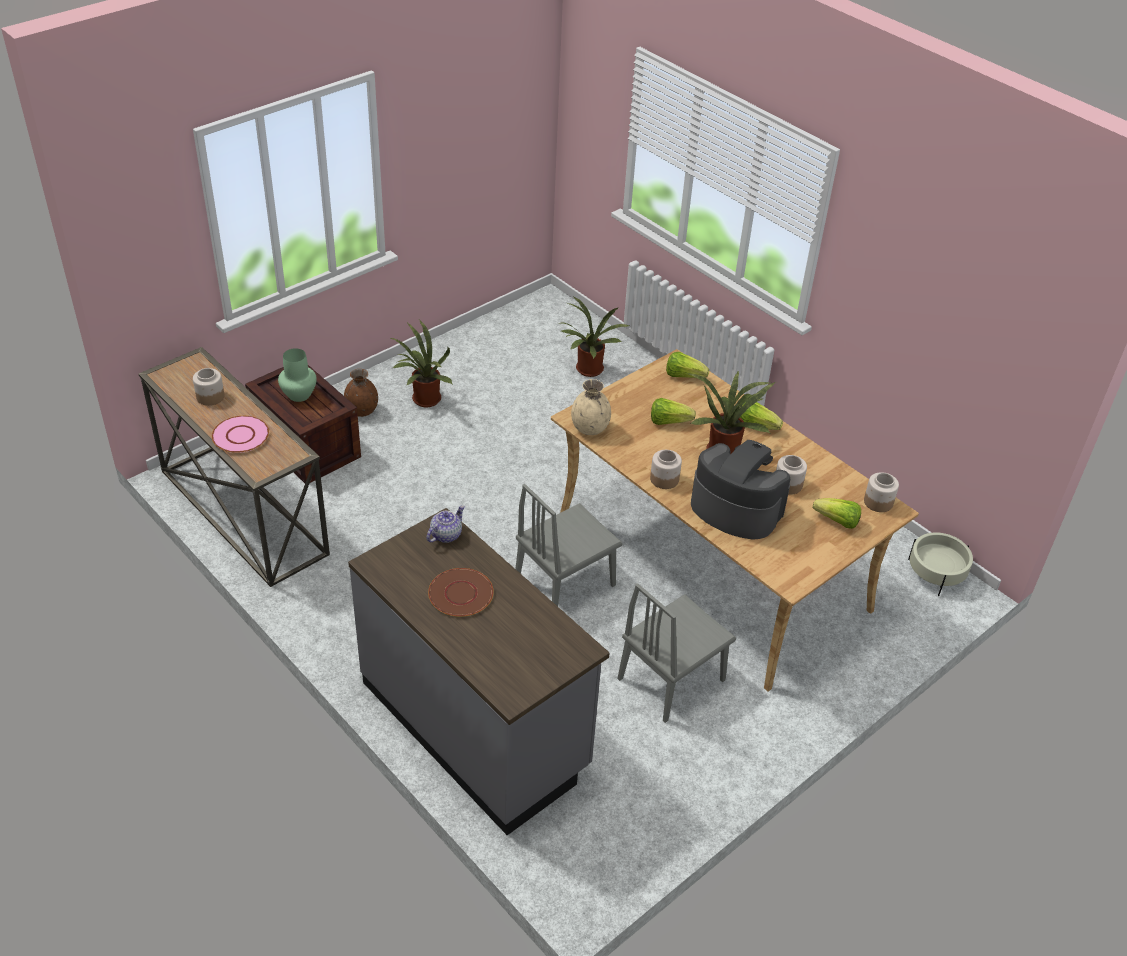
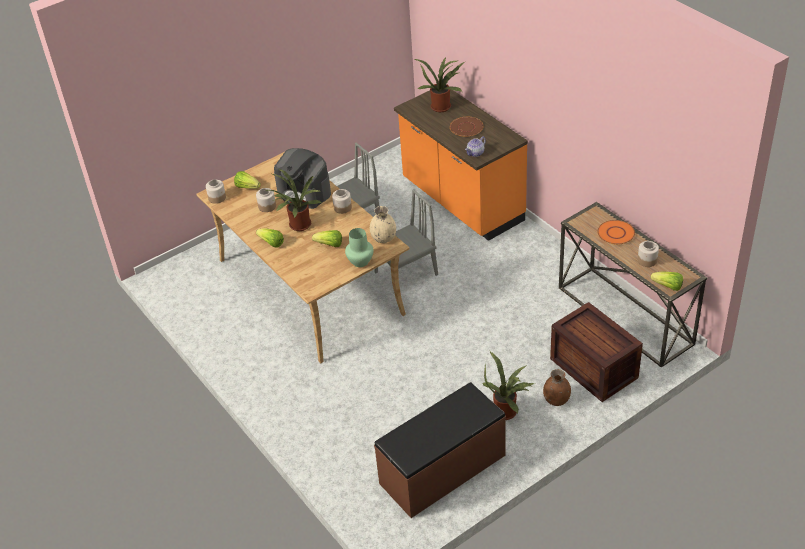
camera: 170 degrees left, 0 degrees up
(241, 435) = (615, 233): pink plate -> orange plate
(298, 395) = (598, 337): green vase -> green vase (360, 261)
(476, 725) = (461, 202): grey counter -> orange counter
(499, 348) = (443, 470): none -> brown bench
(588, 371) = (366, 444): potted plant -> potted plant (442, 106)
(684, 375) = (309, 279): lettuce -> lettuce (667, 286)
(936, 573) = (168, 282): beige planter -> none

